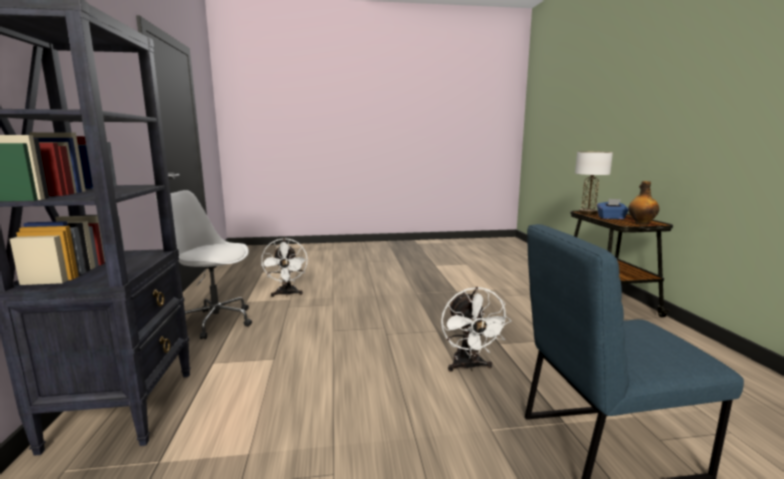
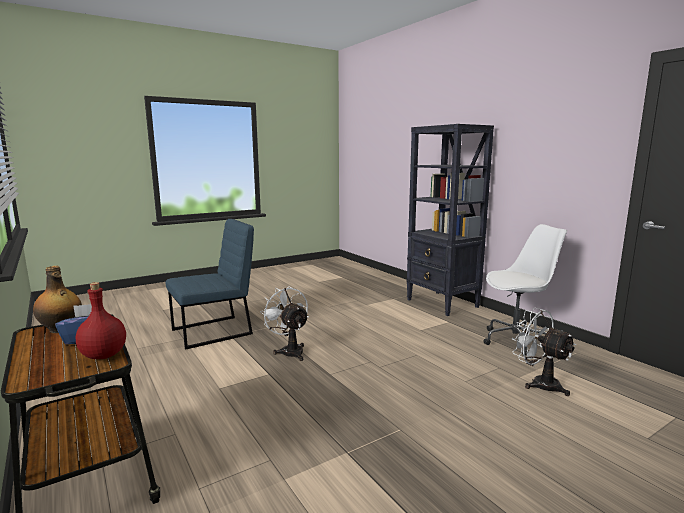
camera: 155 degrees right, 0 degrees up
(587, 213) = (104, 355): table lamp -> red bottle

